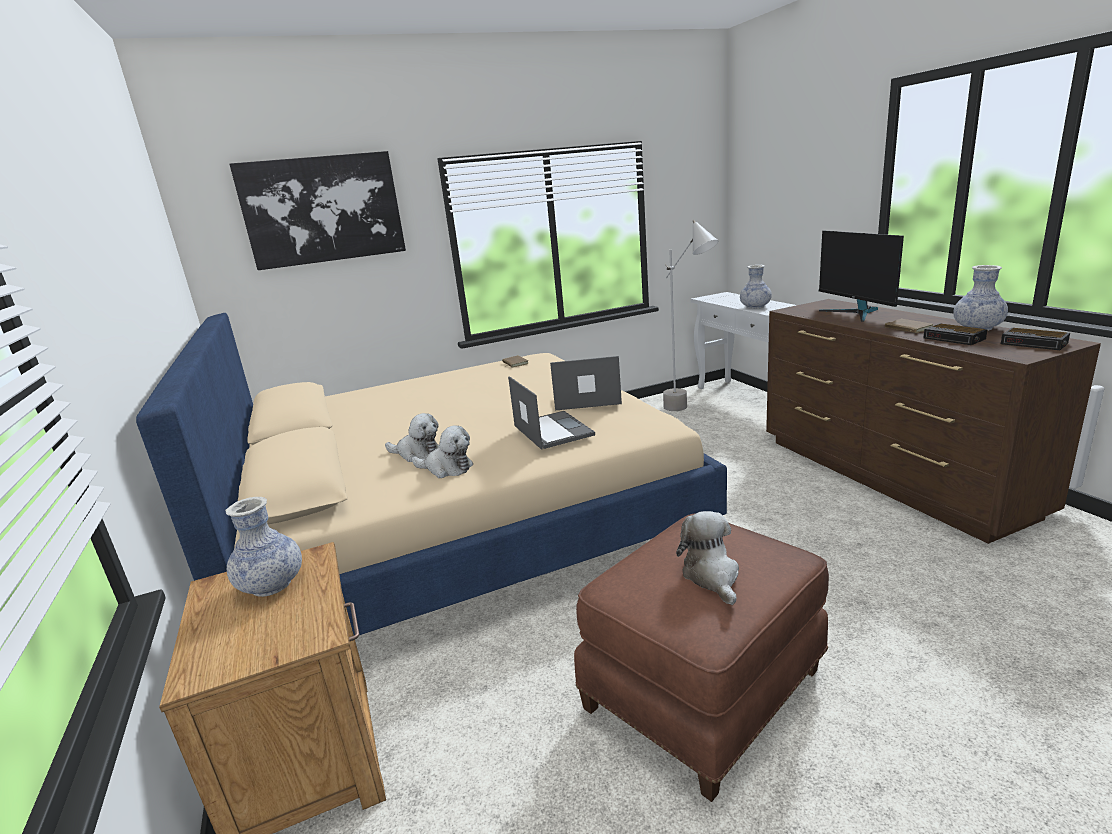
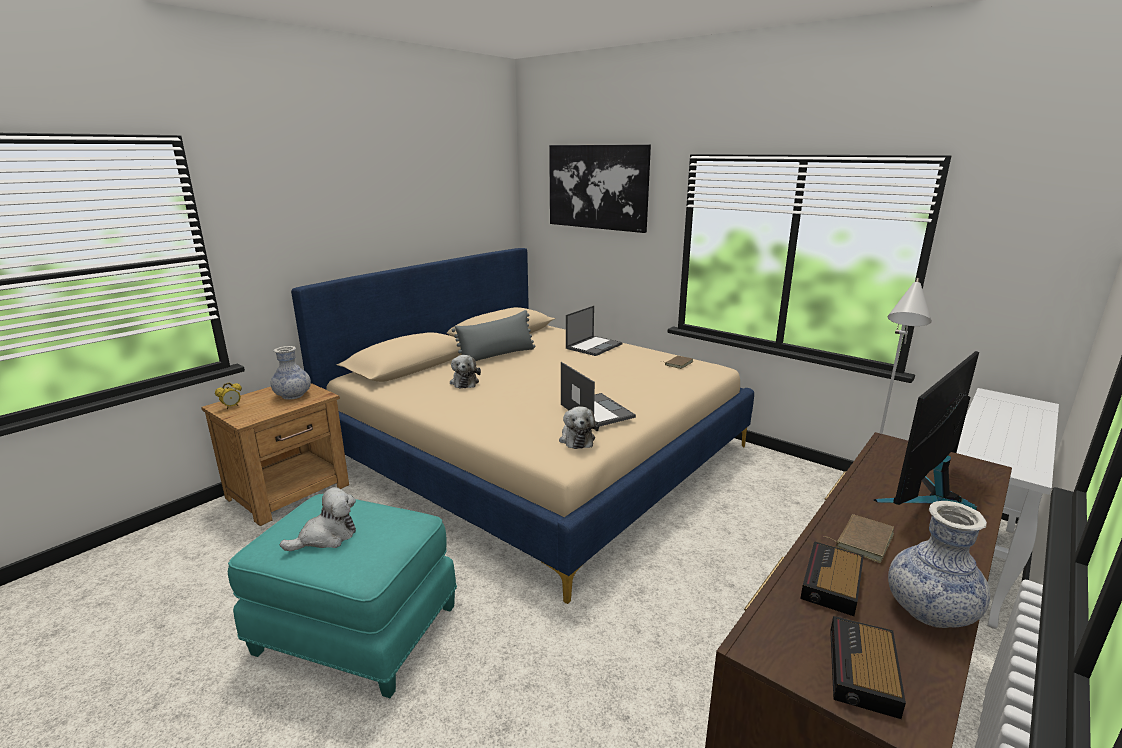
camera: 60 degrees right, 0 degrees up
(226, 657) = (232, 407): none -> alarm clock
(361, 430) = (497, 355): none -> grey pillow
(446, 468) = (442, 397): plush toy -> plush toy (576, 439)
(552, 430) = (516, 413): laptop -> laptop (594, 346)
(705, 691) = (355, 631): brown ottoman -> turquoise ottoman
(755, 307) = (988, 434): vase -> none

